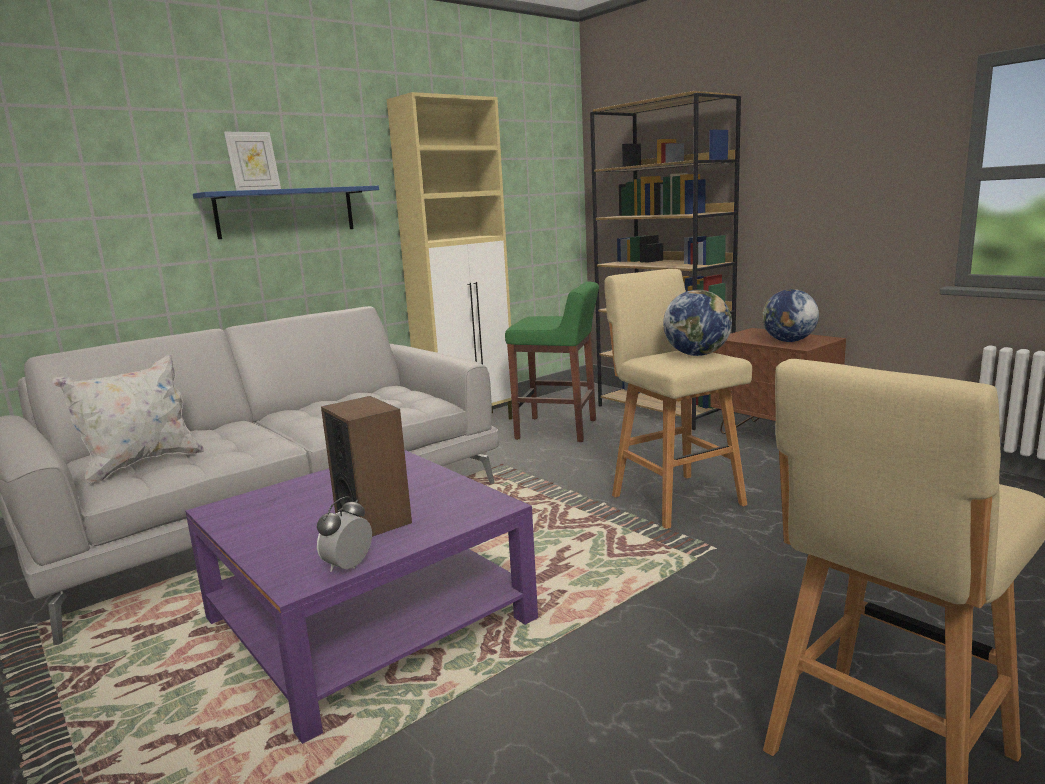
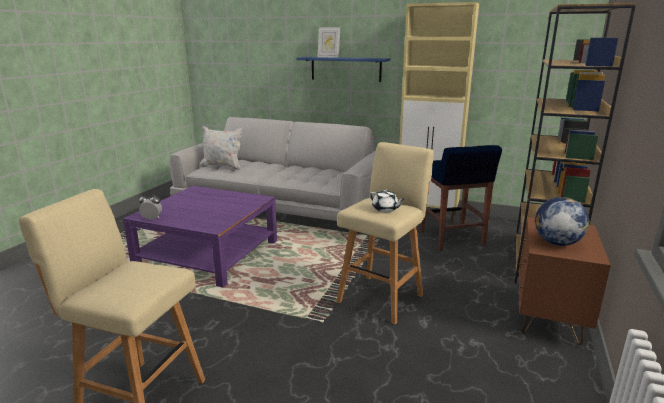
camera: 60 degrees right, 5 degrees up
(373, 519) = (193, 212): speaker -> none
(558, 430) = (452, 239): green stool -> blue stool
(697, 354) = (385, 209): globe -> white teapot

